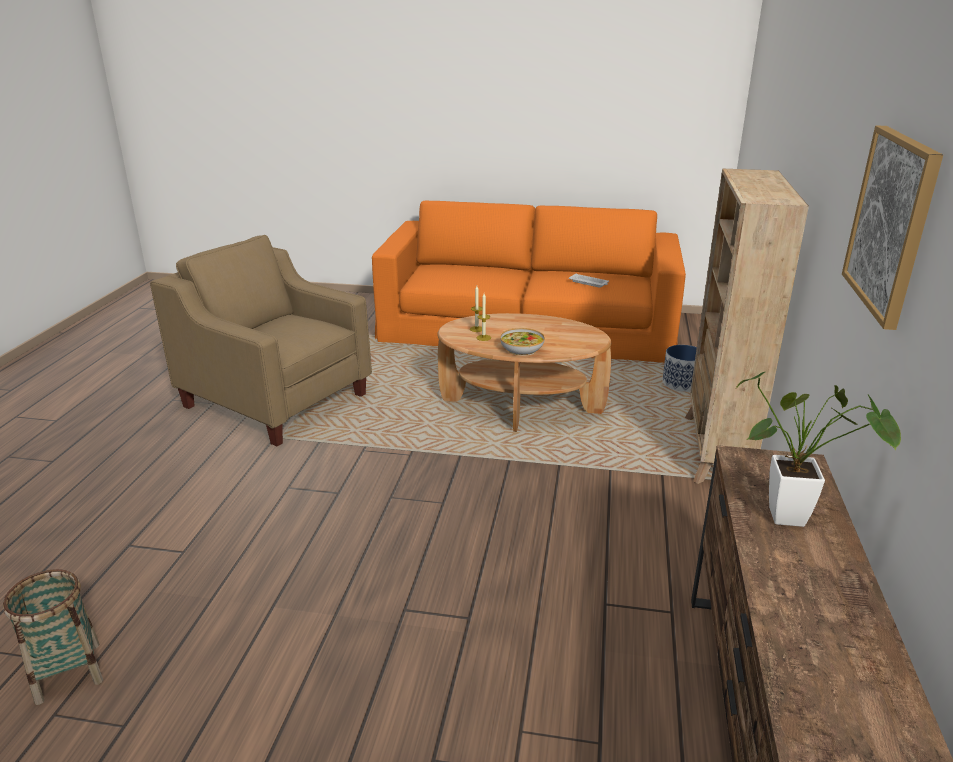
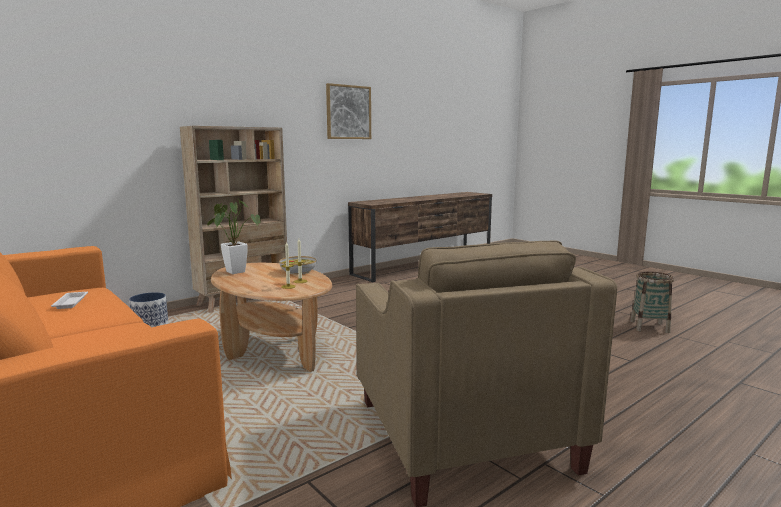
camera: 140 degrees left, 15 degrees down
(796, 518) = (391, 200): potted plant -> potted plant (234, 271)

